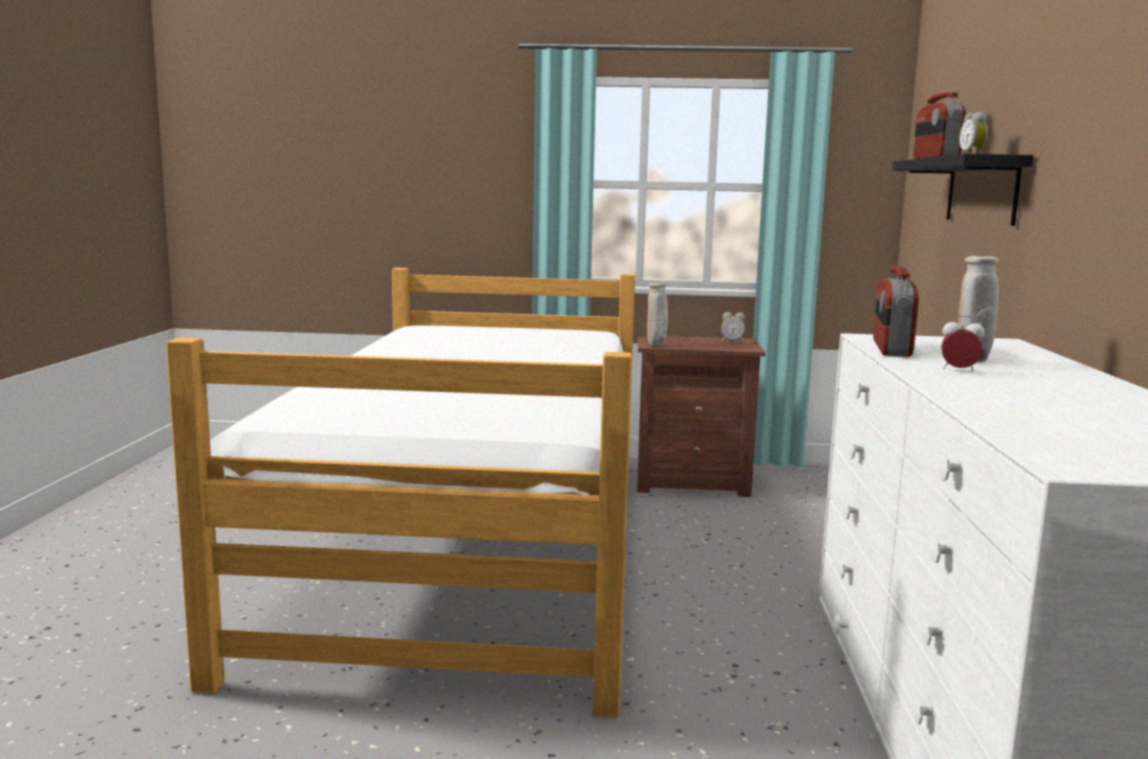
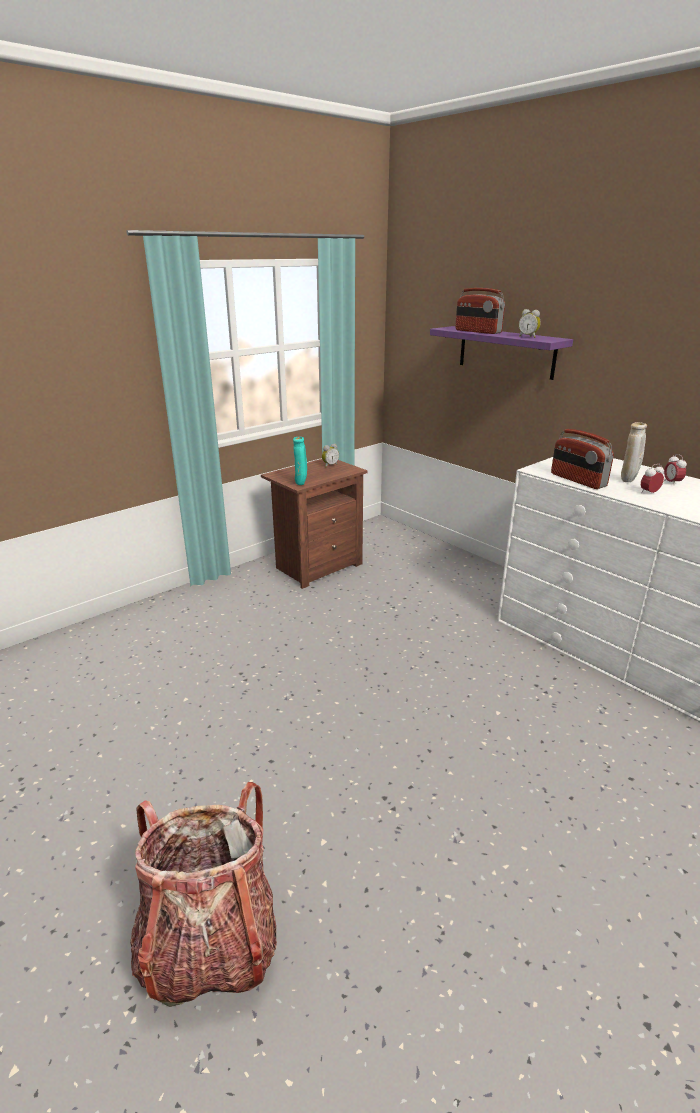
camera: 45 degrees left, 15 degrees up
(115, 640) = (210, 945): none -> backpack
(475, 547) = (293, 685): bed -> none
(656, 345) = (301, 484): beige vase -> turquoise vase
(981, 190) = (506, 352): black shelf -> purple shelf
(1048, 374) = (671, 483): none -> alarm clock

